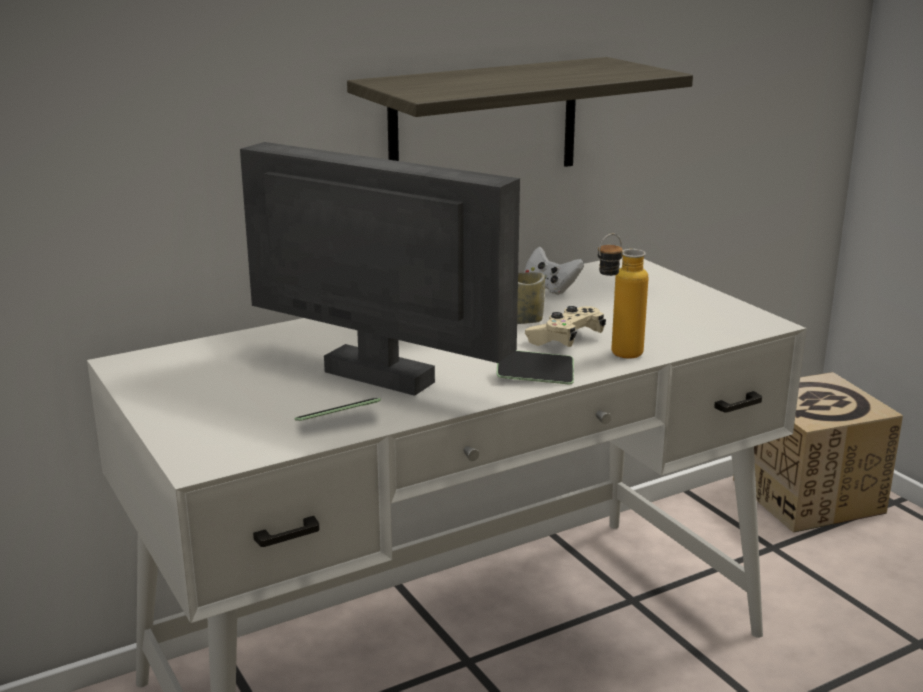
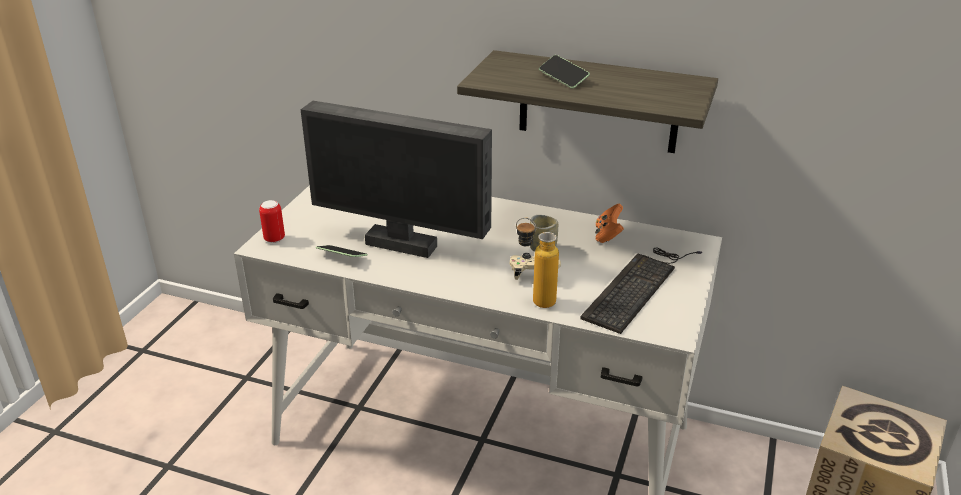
camera: 50 degrees right, 10 degrees up
(199, 448) = (274, 239): none -> can
(376, 378) = (402, 244): monitor -> monitor turned 120 degrees clockwise
(535, 377) = (467, 287): phone -> phone (563, 79)
(550, 288) = (608, 235): white game controller -> orange game controller
(662, 308) = (639, 285): none -> keyboard

